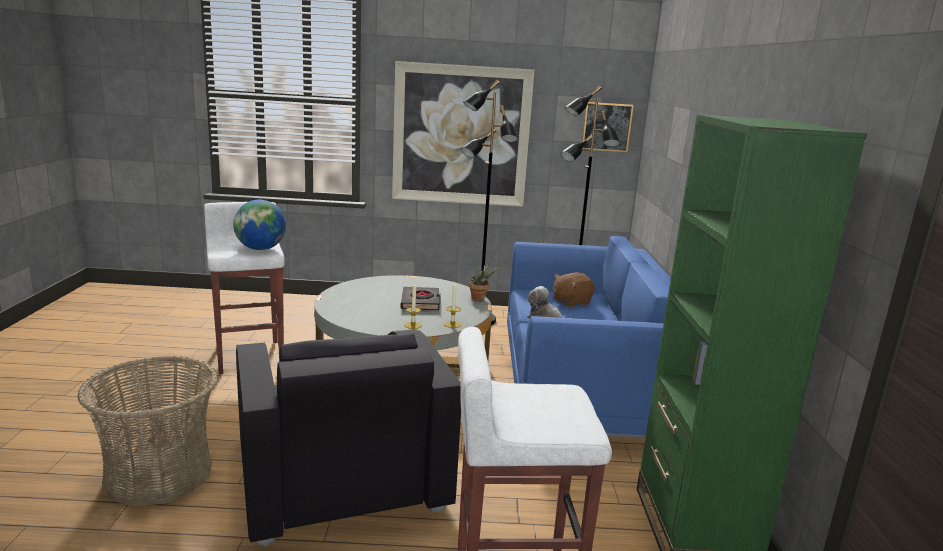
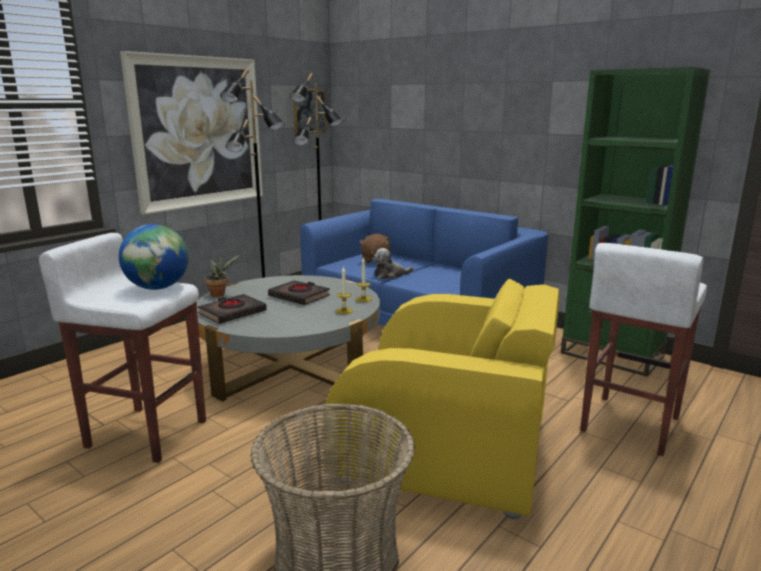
camera: 50 degrees left, 0 degrees up
(339, 476) = (446, 450): black armchair -> yellow armchair
(353, 294) = (232, 313): none -> black book
(480, 298) = (326, 278): potted plant -> potted plant (220, 294)

